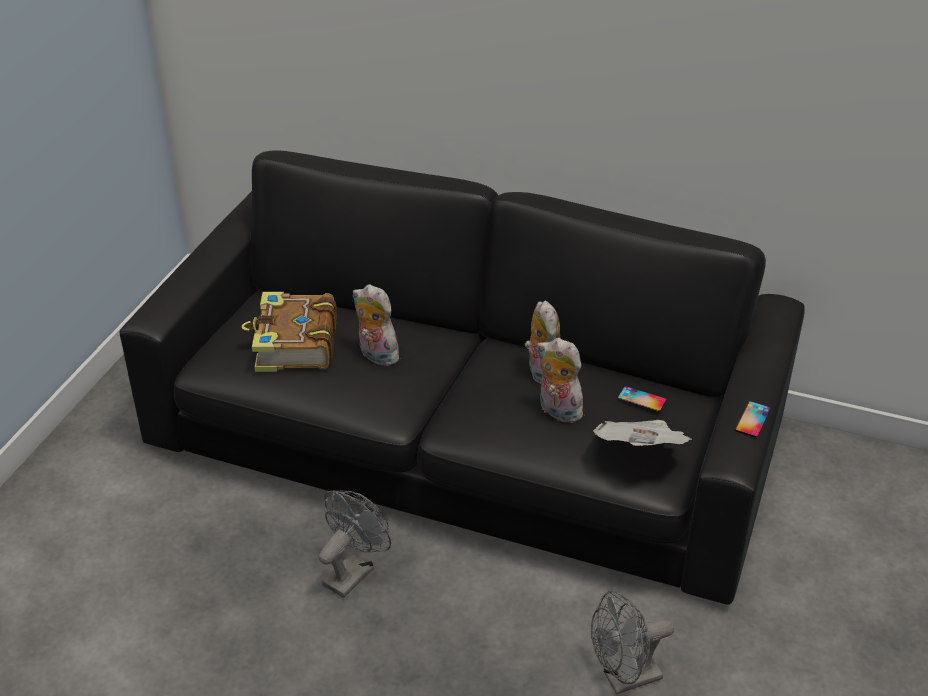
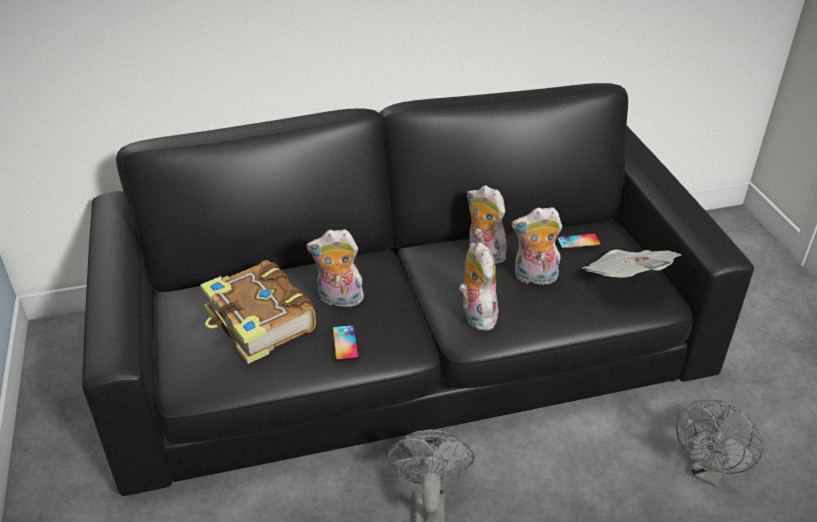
camera: 35 degrees left, 0 degrees up
(473, 419) = (475, 315): none -> plush toy
(752, 419) = (699, 216): phone -> phone (345, 343)

